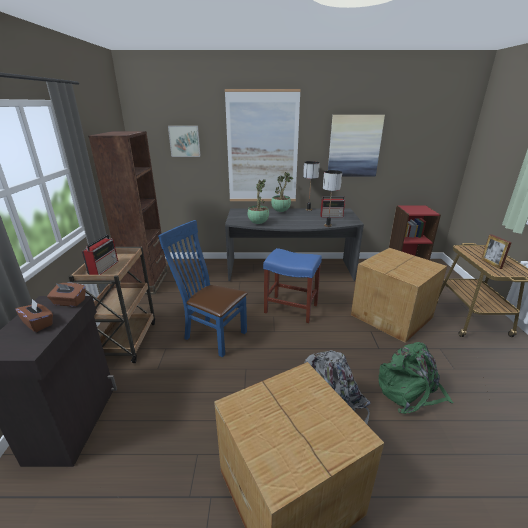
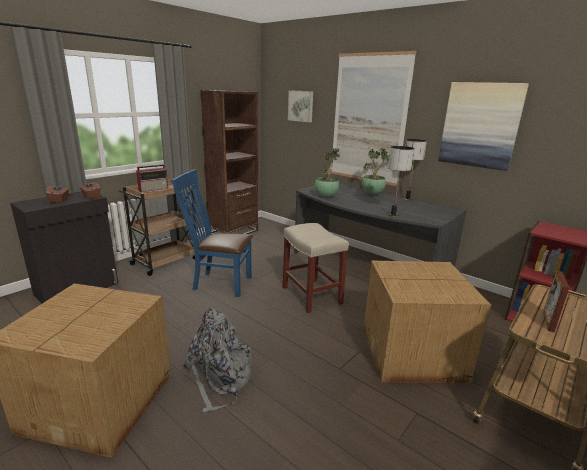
camera: 40 degrees right, 5 degrees down
(212, 335) = (219, 283): blue chair -> blue chair turned 60 degrees counterclockwise
(290, 308) = (311, 295): blue stool -> beige stool
(332, 216) = (421, 210): radio -> none
(409, 391) = (303, 419): green backpack -> none

